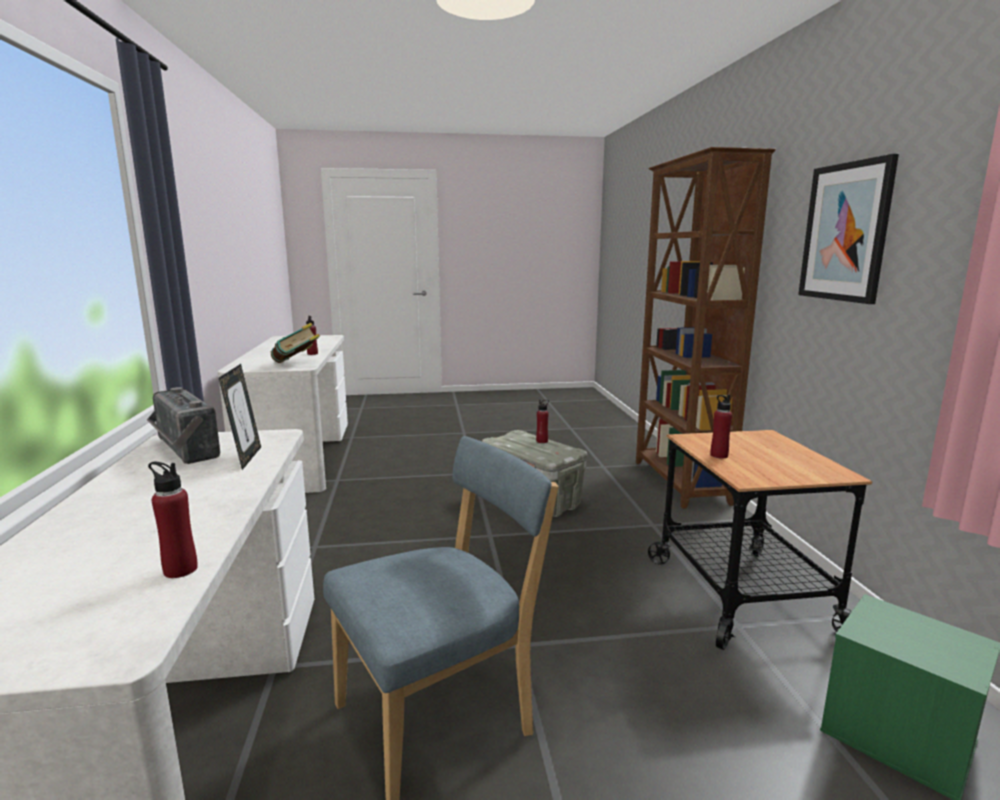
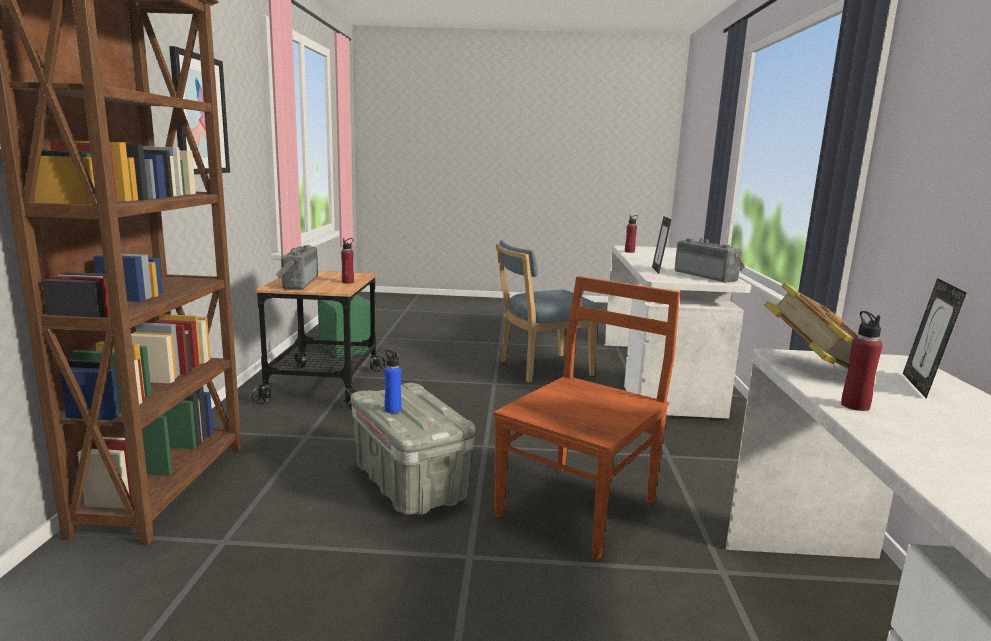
camera: 170 degrees left, 0 degrees up
(261, 360) = (921, 386): none -> picture frame
(410, 500) = (579, 506): none -> brown chair
(542, 441) = (393, 410): red bottle -> blue bottle
(769, 446) = (297, 283): none -> radio

